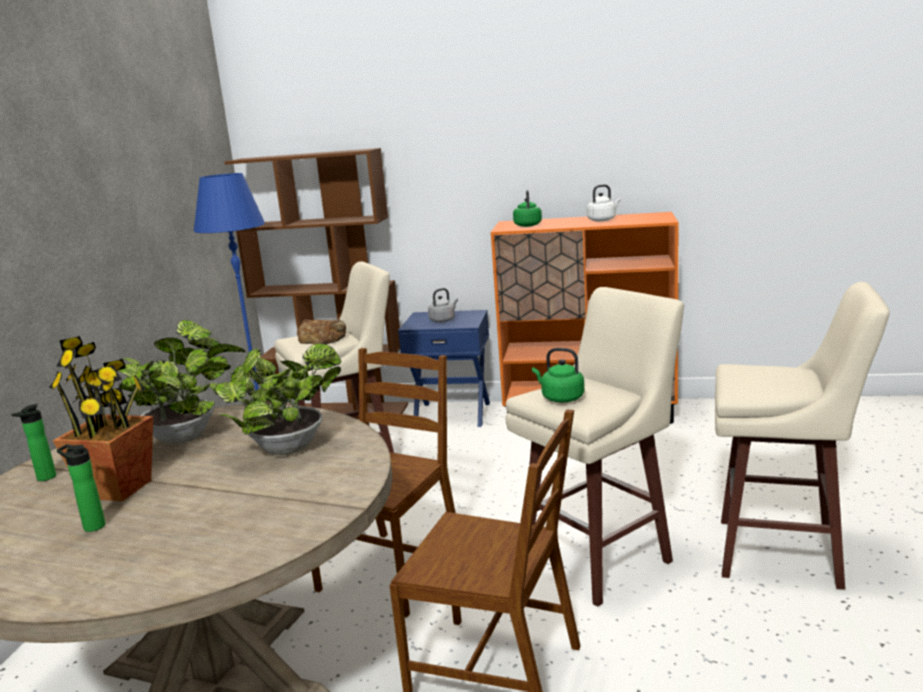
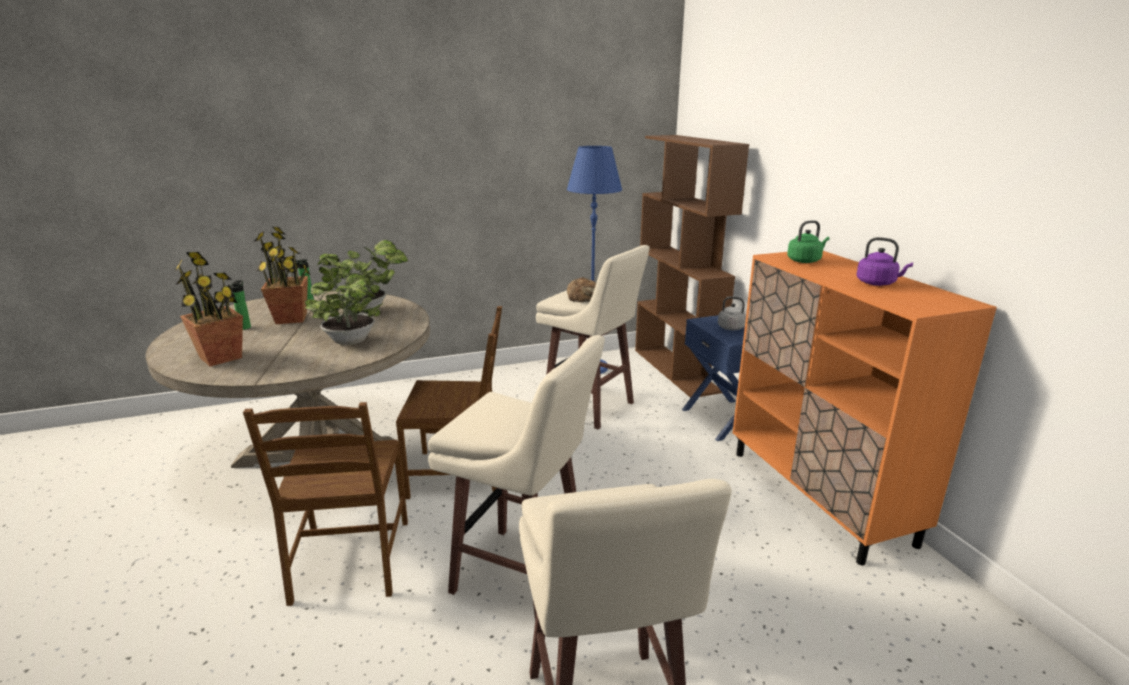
camera: 60 degrees right, 5 degrees up
(215, 540) = (221, 357): none -> potted plant
(560, 398) = (487, 410): green kettle -> none
(603, 220) = (878, 283): white kettle -> purple kettle

